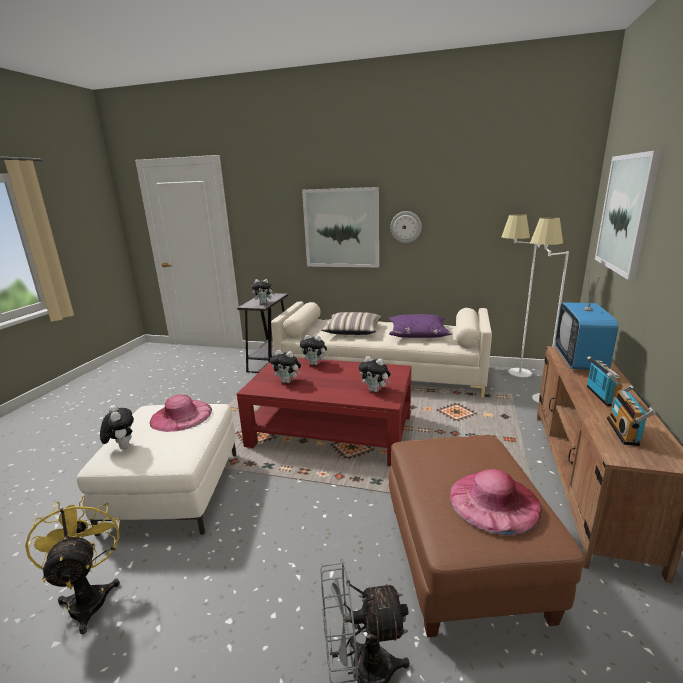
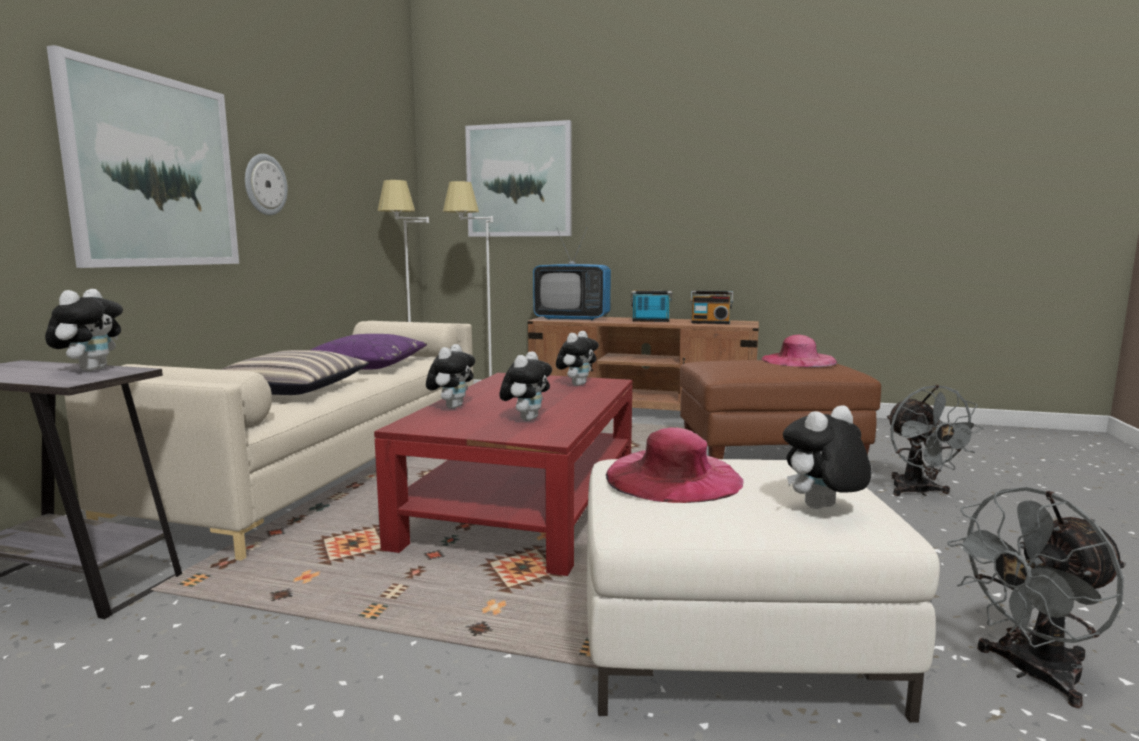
camera: 90 degrees left, 10 degrees down
(89, 596) = (1030, 673): yellow fan -> grey fan

